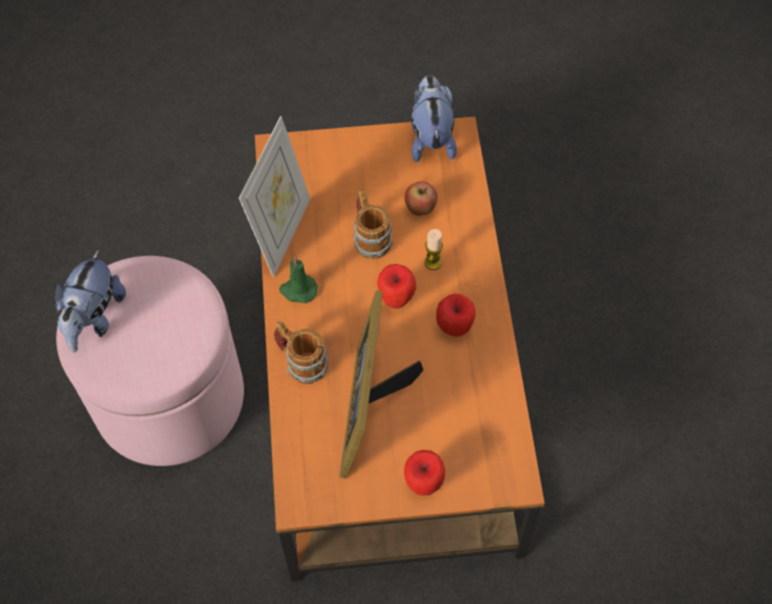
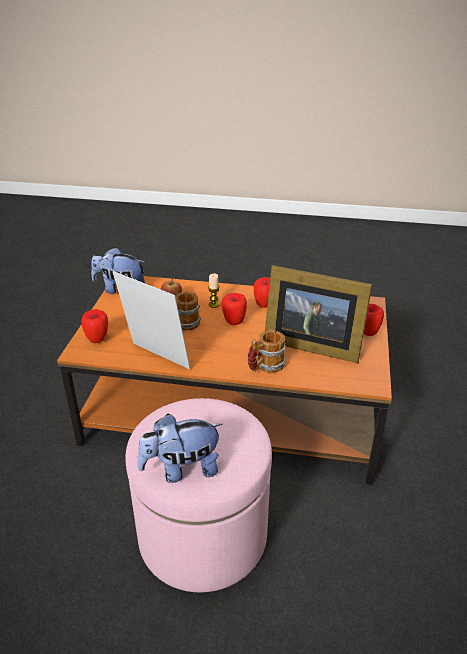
camera: 75 degrees left, 25 degrees down
(94, 318) = (181, 469): plush toy -> plush toy turned 135 degrees clockwise
(298, 290) = (207, 359): green candle -> none
(306, 158) = (97, 339): none -> apple

